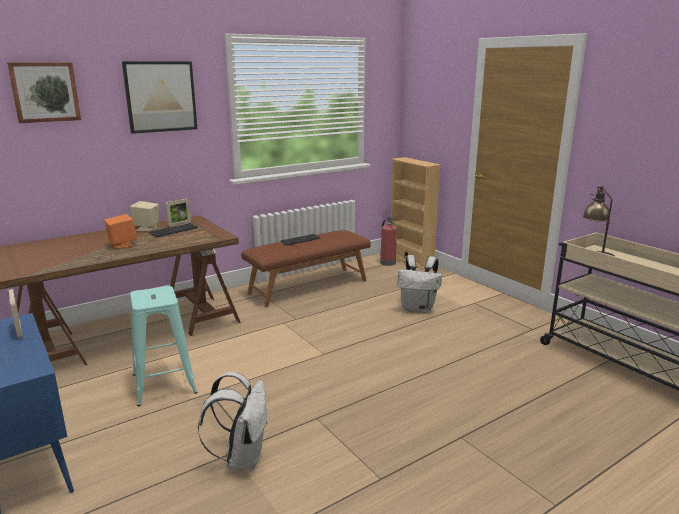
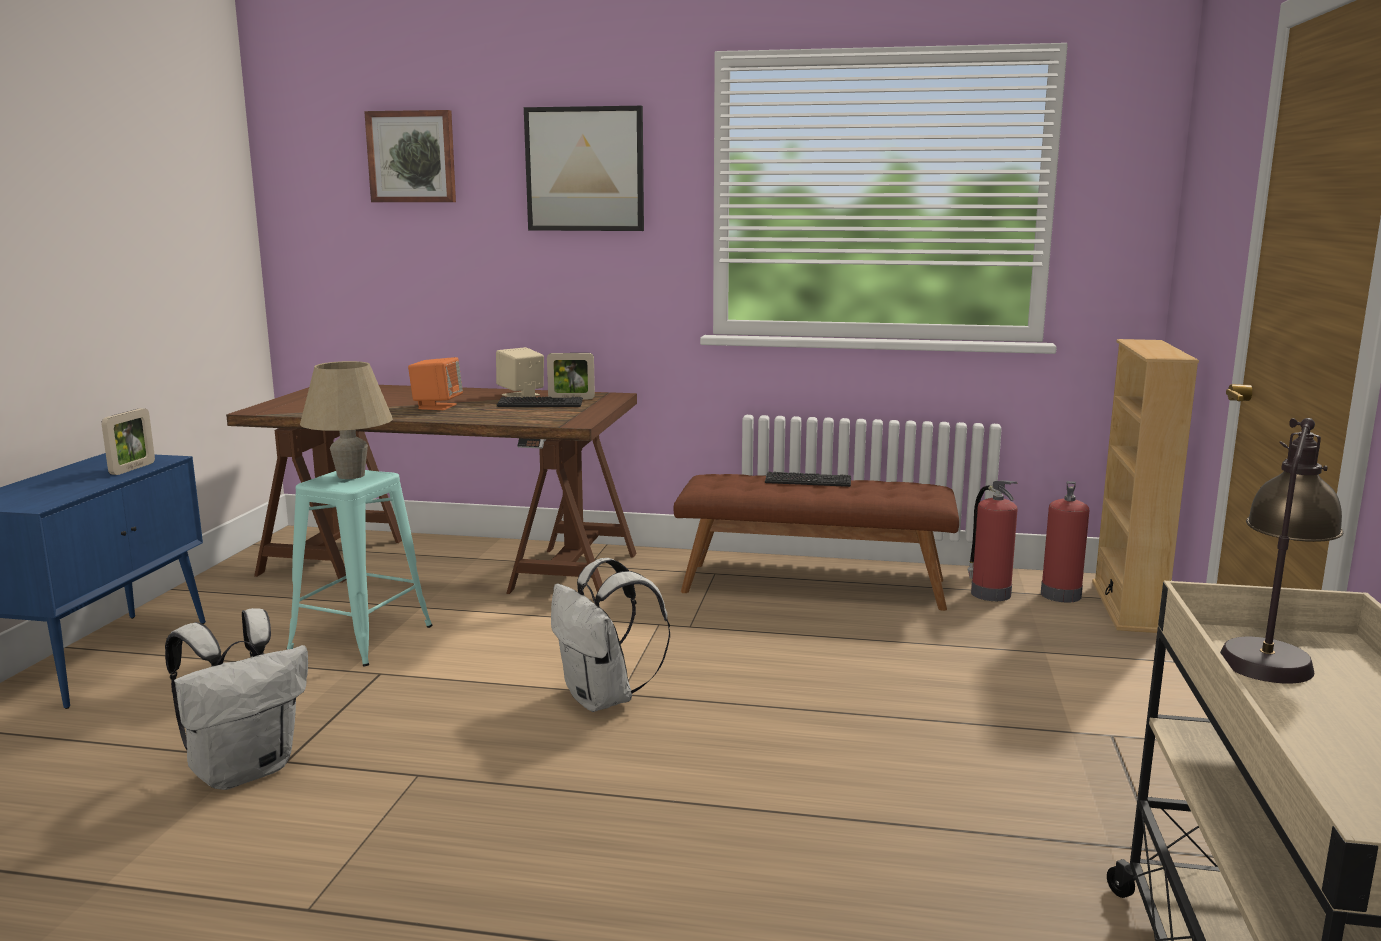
camera: 45 degrees right, 5 degrees down
(149, 294) = (351, 475): none -> beige table lamp
(367, 269) = (989, 593): none -> fire extinguisher
(418, 308) = (948, 695): white backpack -> white backpack (604, 699)

